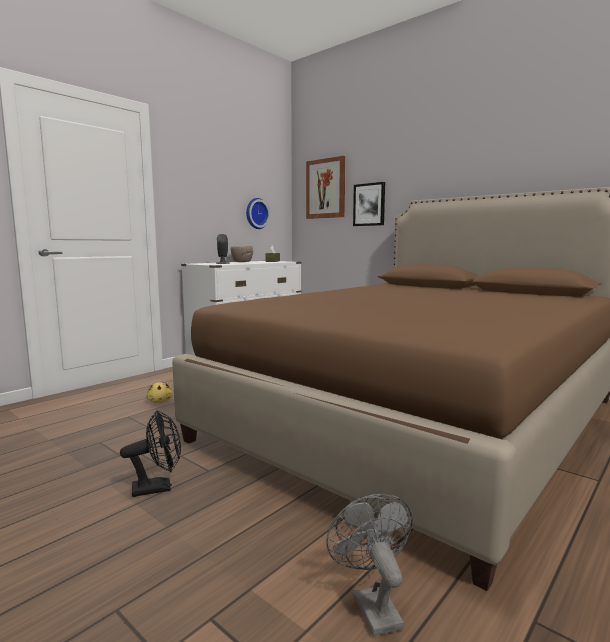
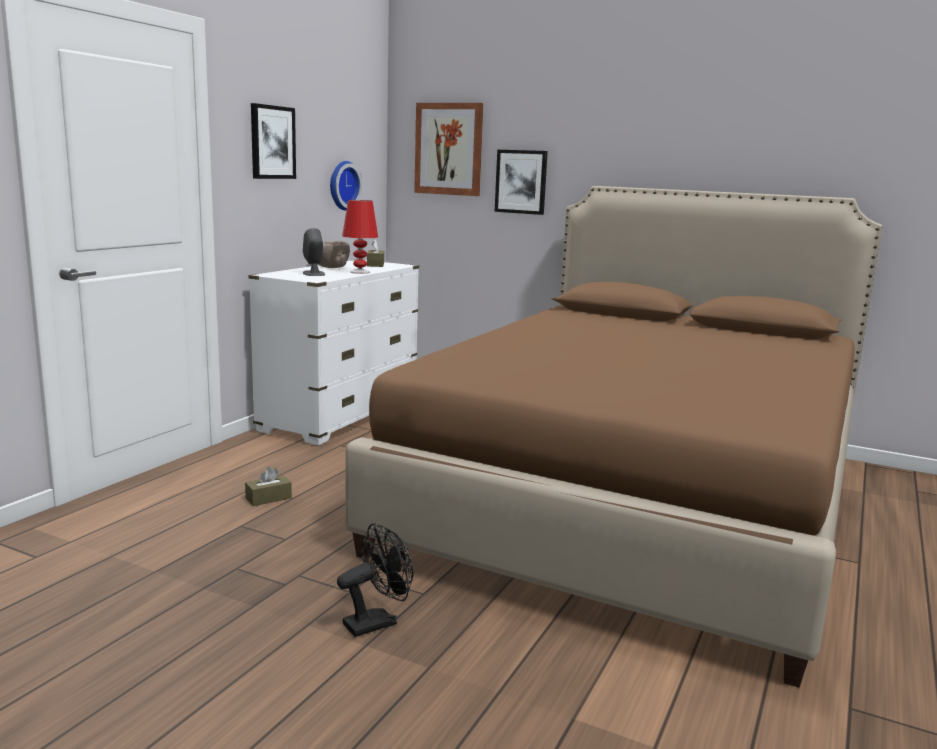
camera: 15 degrees left, 5 degrees up
(160, 401) = (268, 498): yellow plush toy -> brown tissue box
(201, 183) = (272, 142): none -> picture
(254, 263) = (360, 272): none -> red table lamp
(372, 605) = (702, 715): grey fan -> none

